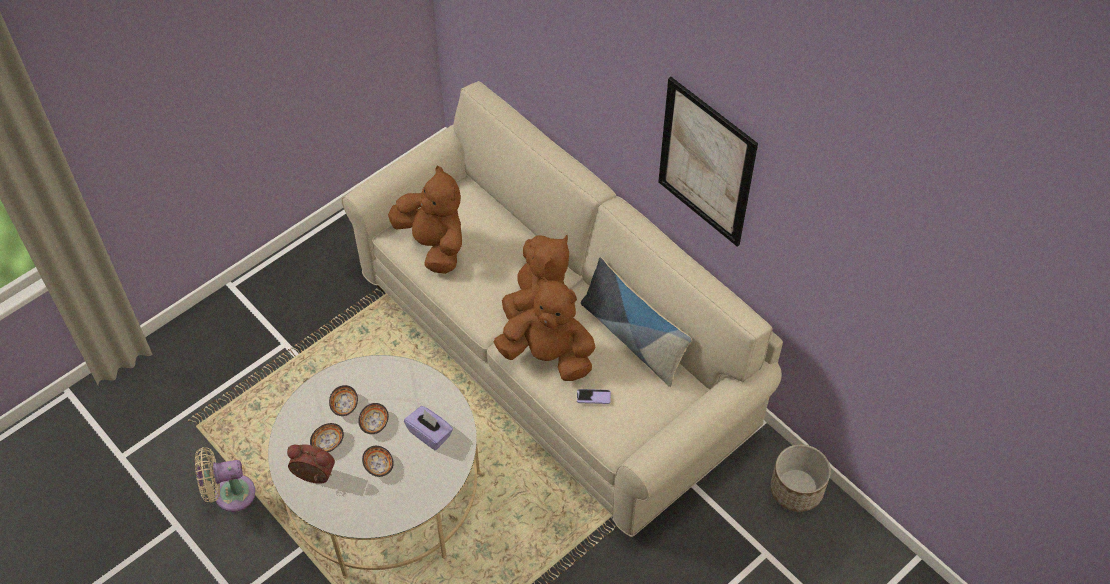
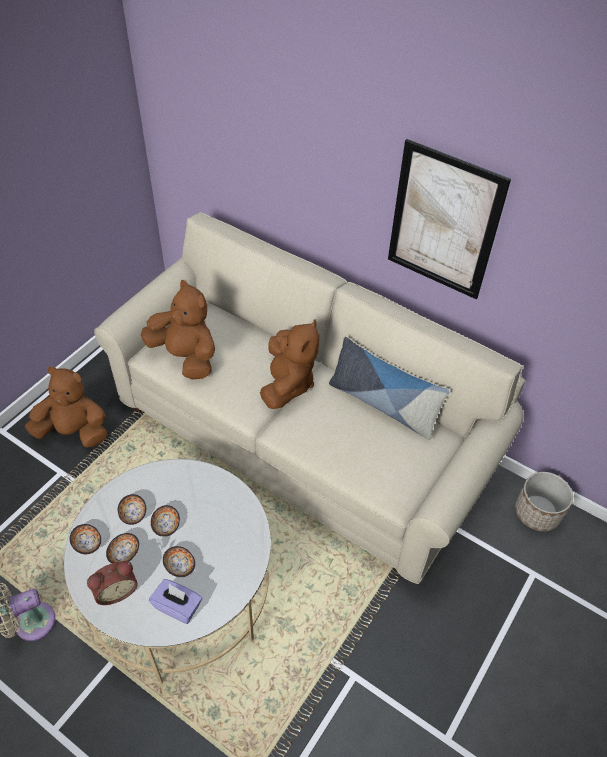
camera: 15 degrees left, 5 degrees down
(294, 426) = (87, 543): none -> bowl
(313, 476) = (116, 590): alarm clock -> alarm clock turned 150 degrees clockwise
(430, 434) = (222, 525): purple tissue box -> purple tissue box (178, 606)
(548, 356) = (314, 433): brown plush toy -> brown plush toy (74, 432)
(593, 397) = (365, 461): phone -> none

